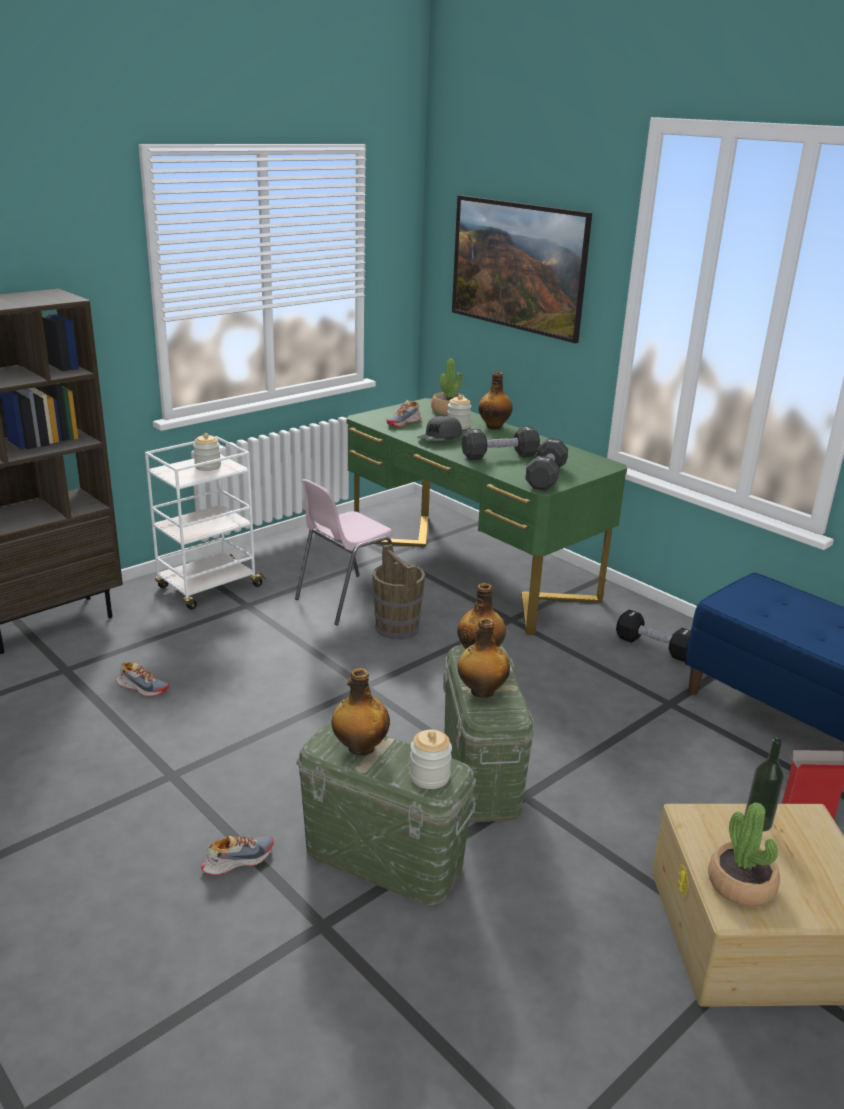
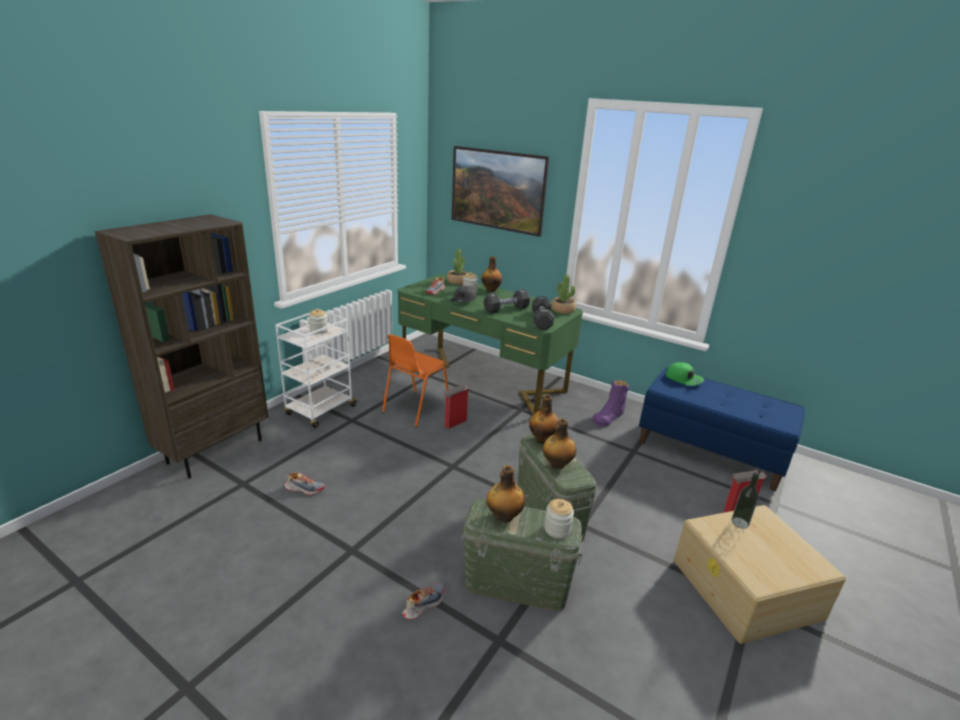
camera: 15 degrees left, 0 degrees up
(346, 600) = (415, 408): pink chair -> orange chair
(397, 628) = (455, 423): brown bucket -> cardboard box
(654, 647) = (608, 417): black dumbbell -> purple boot
(741, 885) = (753, 565): potted plant -> potted plant (563, 310)
(774, 593) = (683, 379): none -> green cap

